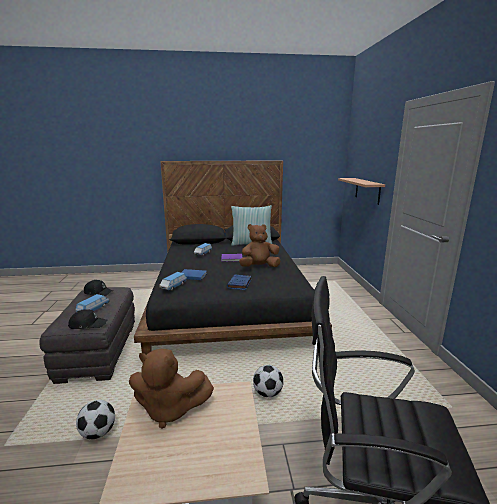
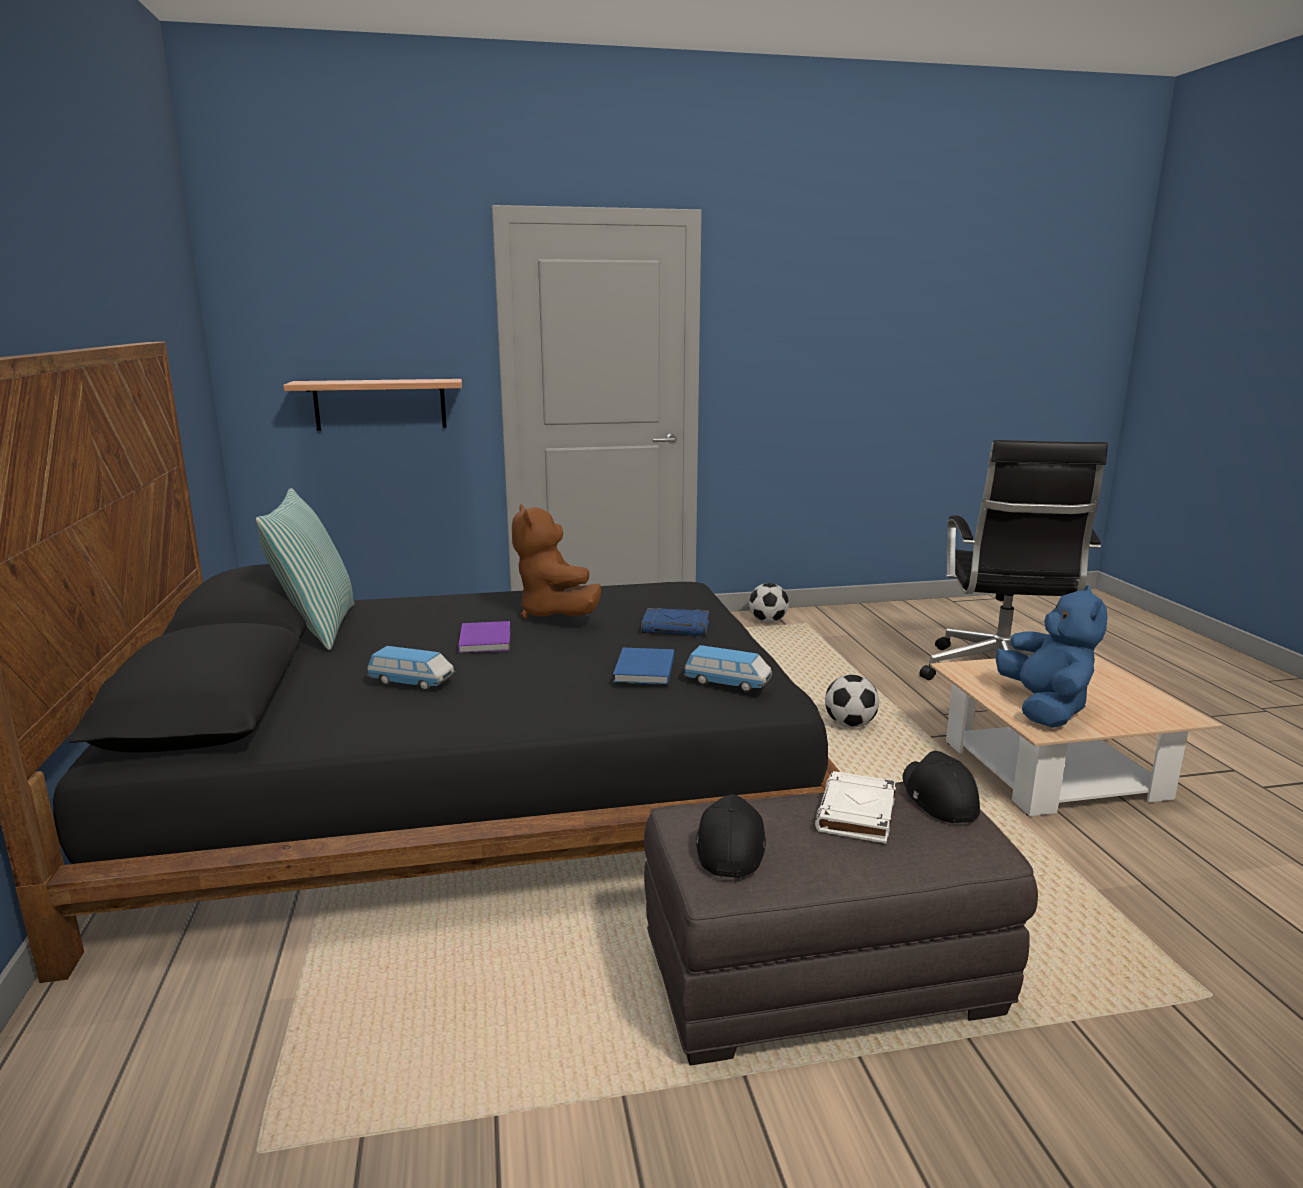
camera: 95 degrees left, 0 degrees up
(93, 309) = (856, 814): toy car -> white book
(98, 433) = (1066, 875): football -> football (767, 621)
(169, 409) = (1044, 708): brown plush toy -> blue plush toy

